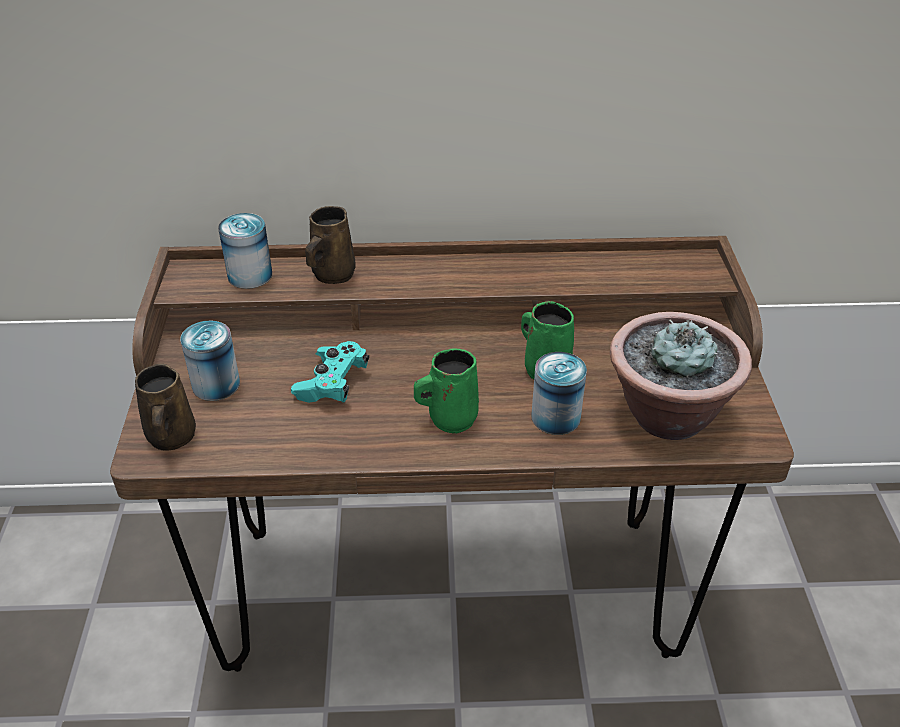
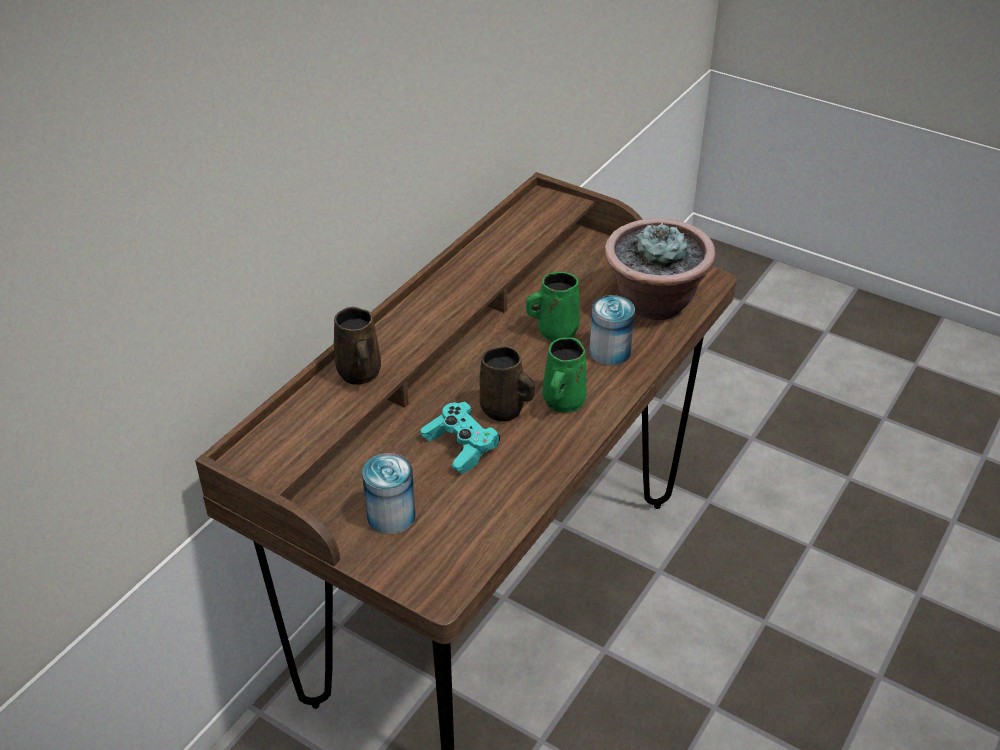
camera: 55 degrees left, 0 degrees up
(171, 438) = (434, 569): brown mug -> brown mug (504, 410)
(250, 275) = (303, 421): can -> none

